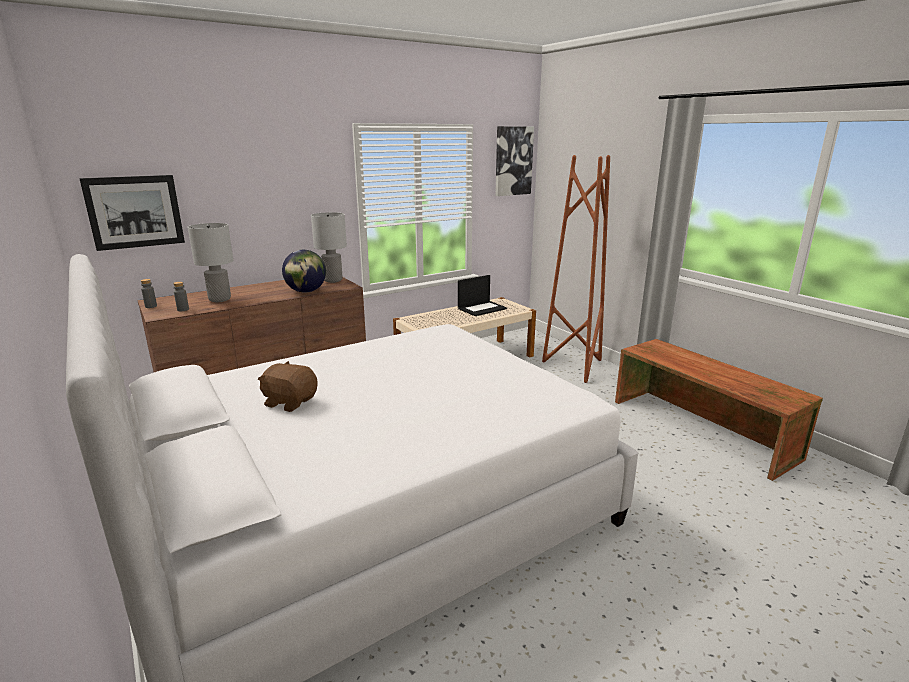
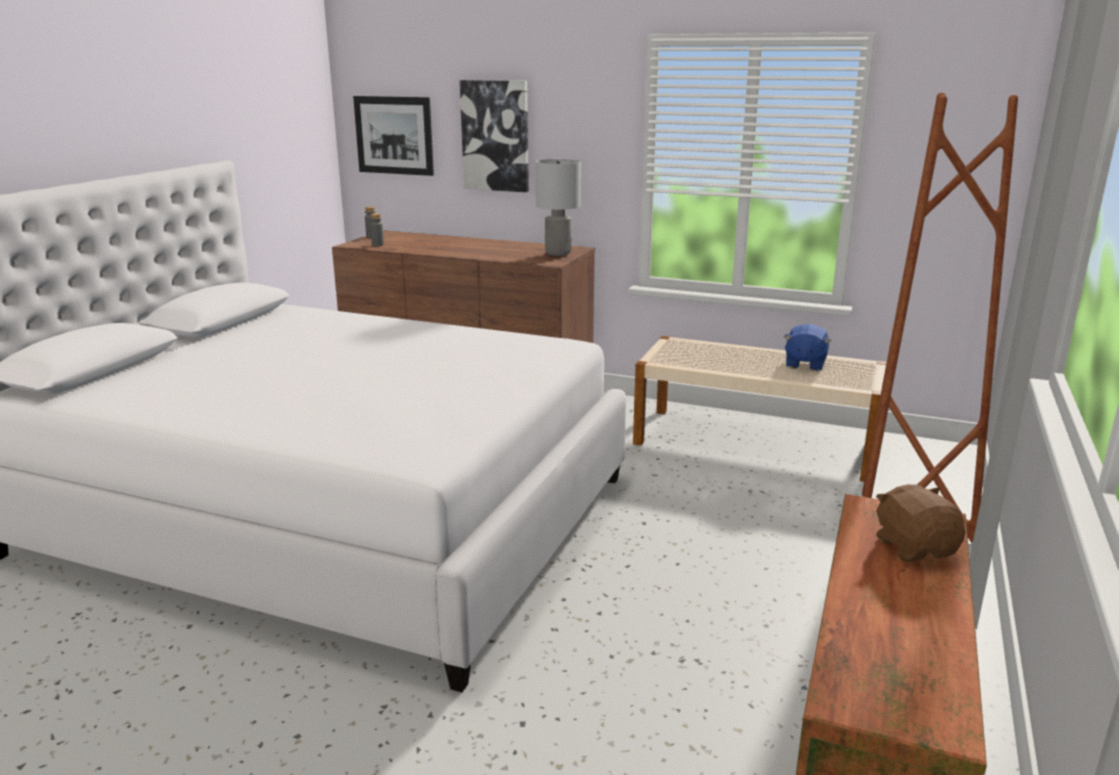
camera: 55 degrees right, 0 degrees up
(219, 301) = (420, 245): grey table lamp -> none
(290, 402) = (273, 344): brown plush toy -> brown plush toy (914, 547)
(306, 291) = (501, 257): globe -> none
(482, 308) = (804, 364): laptop -> blue plush toy
(513, 161) = (972, 105): picture -> picture (496, 136)

